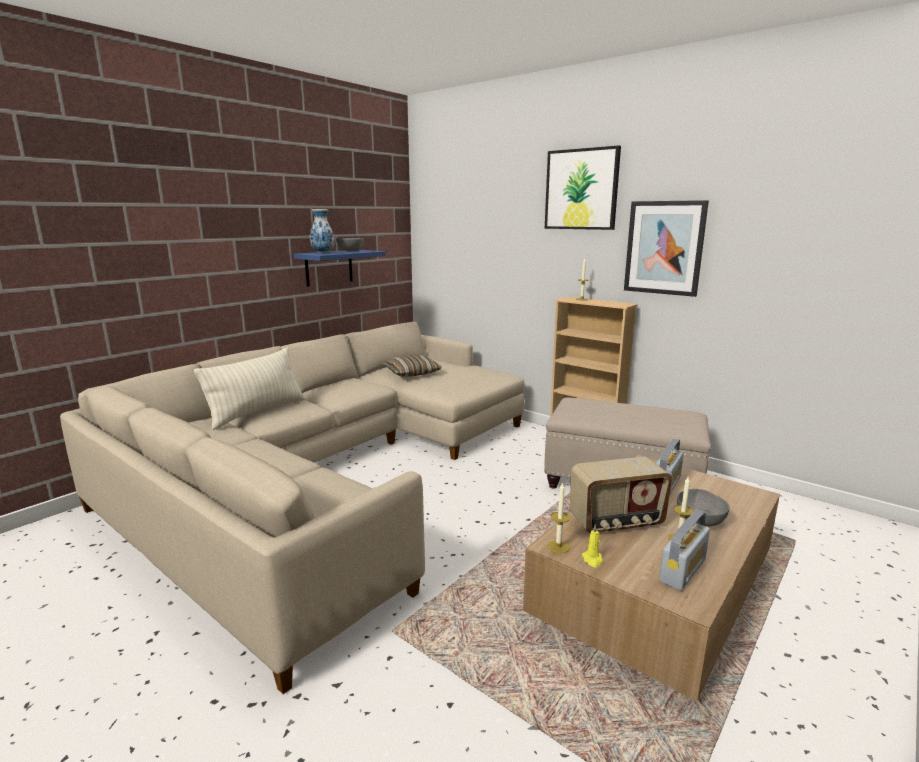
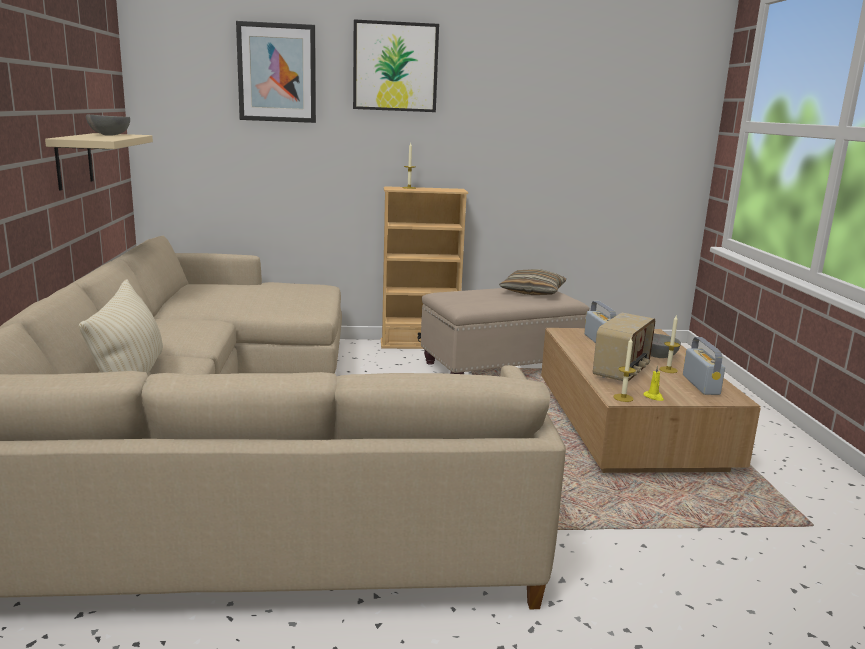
camera: 45 degrees left, 0 degrees up
(323, 253) = (91, 137): vase -> none
(329, 267) = (73, 160): blue shelf -> beige shelf
(411, 373) = (225, 300): pillow -> pillow (533, 292)
(664, 248) = (488, 131): picture -> picture (277, 73)

